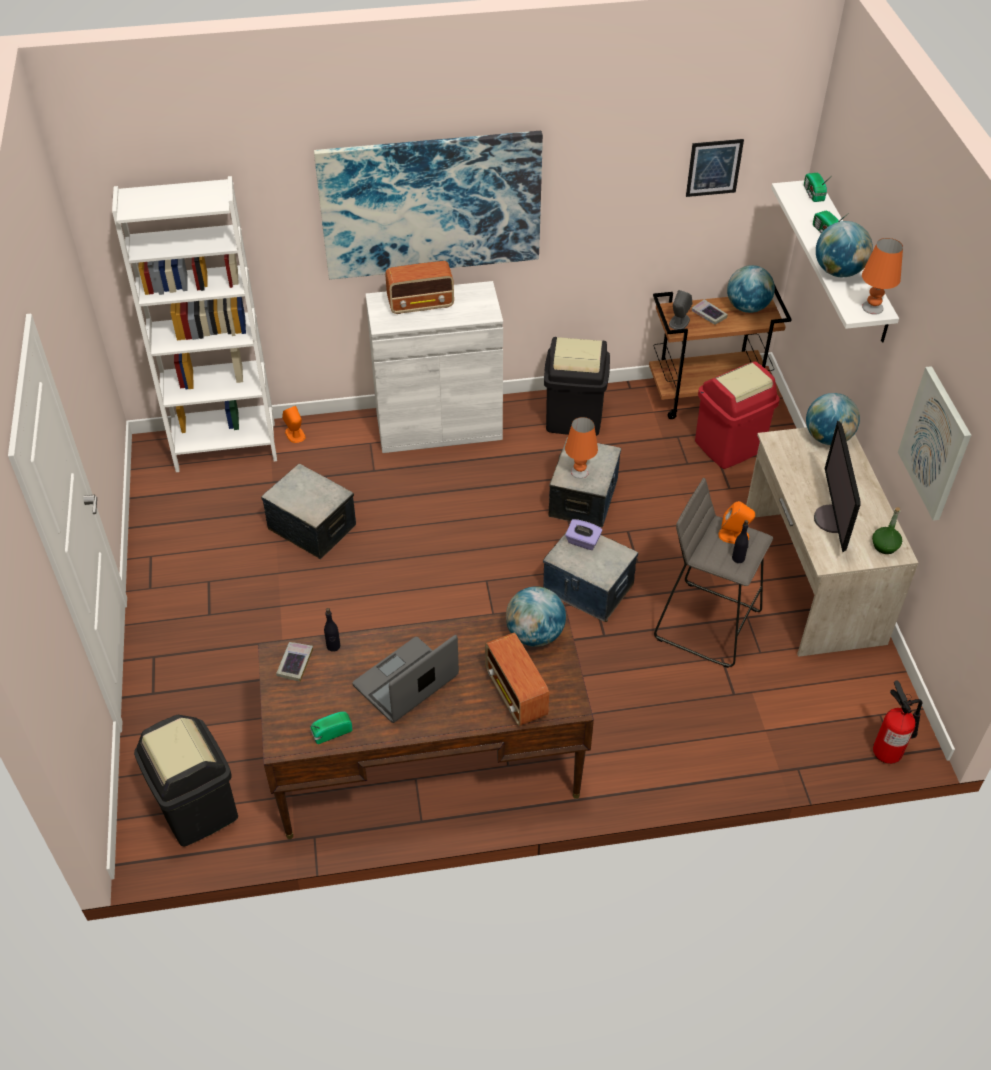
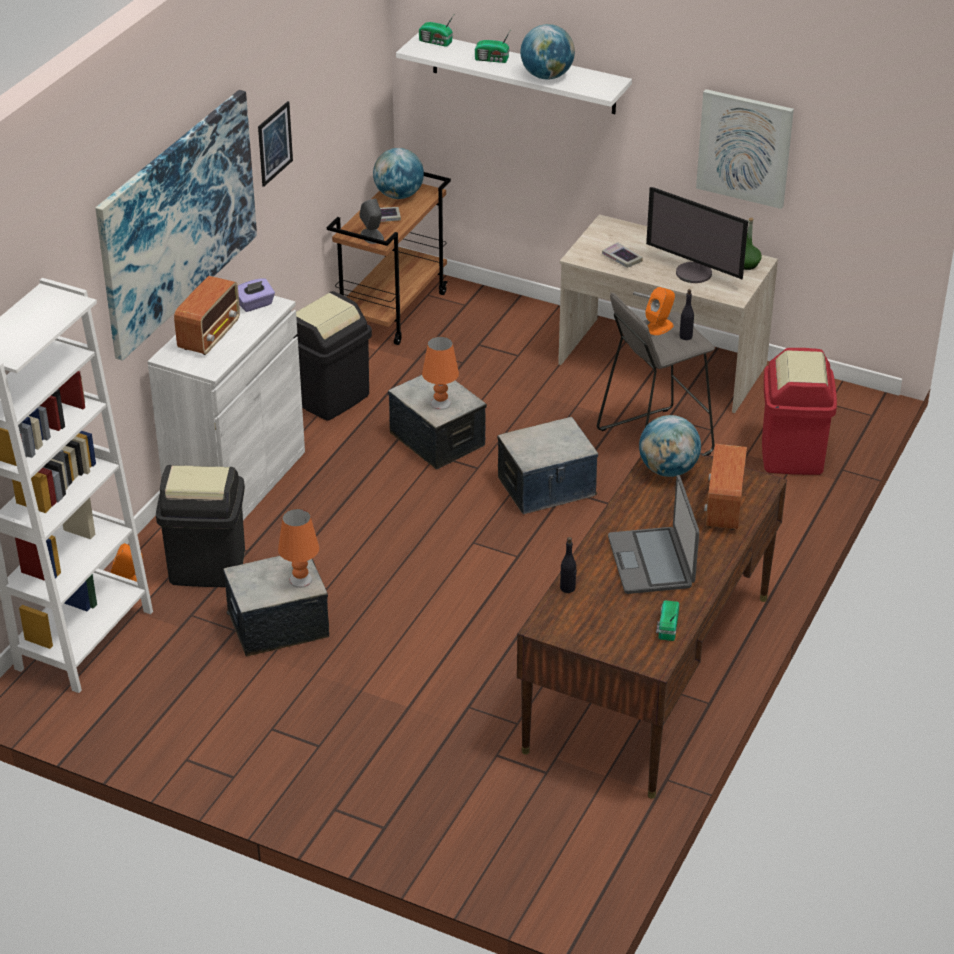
camera: 55 degrees left, 10 degrees down
(197, 809) = (563, 849): black trash can -> black trash can (207, 567)
(295, 663) = (565, 619): book -> book (622, 258)
(516, 695) = (724, 508): radio -> radio turned 90 degrees clockwise
(582, 542) = (527, 440): purple tissue box -> purple tissue box (255, 304)
(714, 167) = (341, 64): picture -> picture (275, 143)
(729, 446) = (469, 331): red trash can -> red trash can (793, 455)
(827, 438) = (604, 232): globe -> none
(872, 308) = (607, 83): orange table lamp -> orange table lamp (301, 580)
(889, 751) = (866, 417): fire extinguisher -> none

